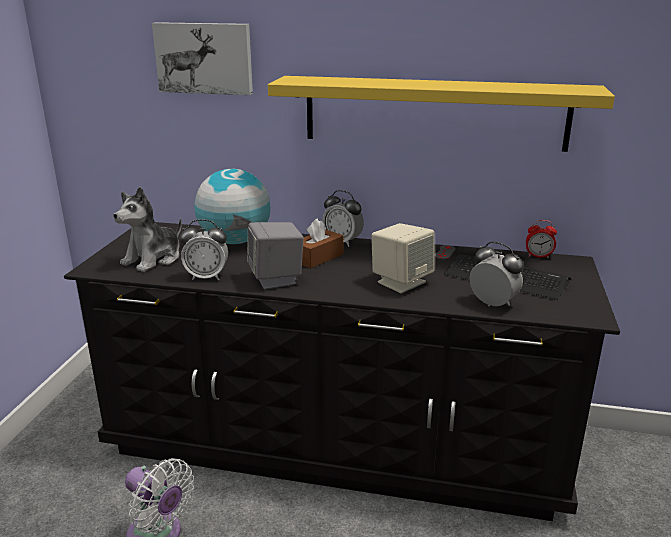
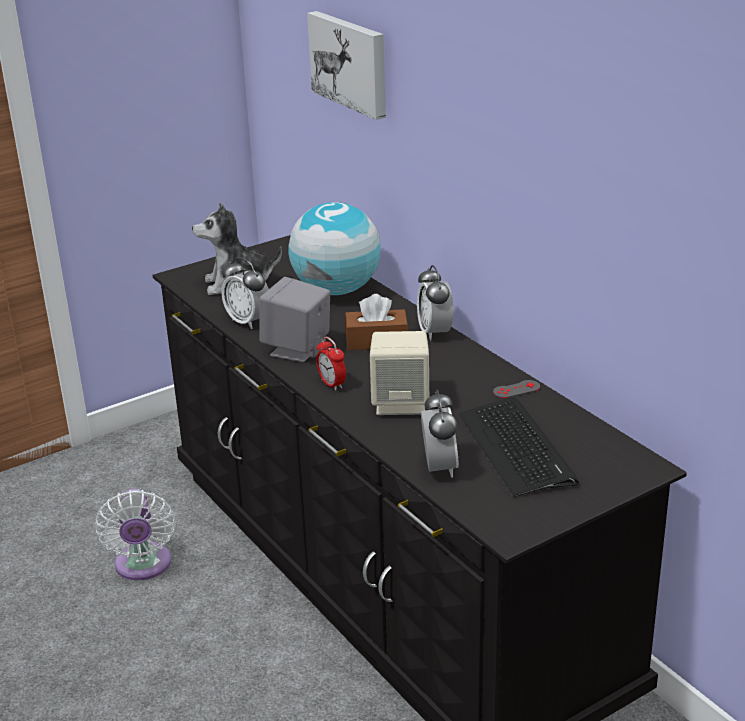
camera: 45 degrees right, 5 degrees up
(434, 113) = (536, 199): yellow shelf -> none
(538, 256) = (615, 441): alarm clock -> alarm clock (332, 384)

